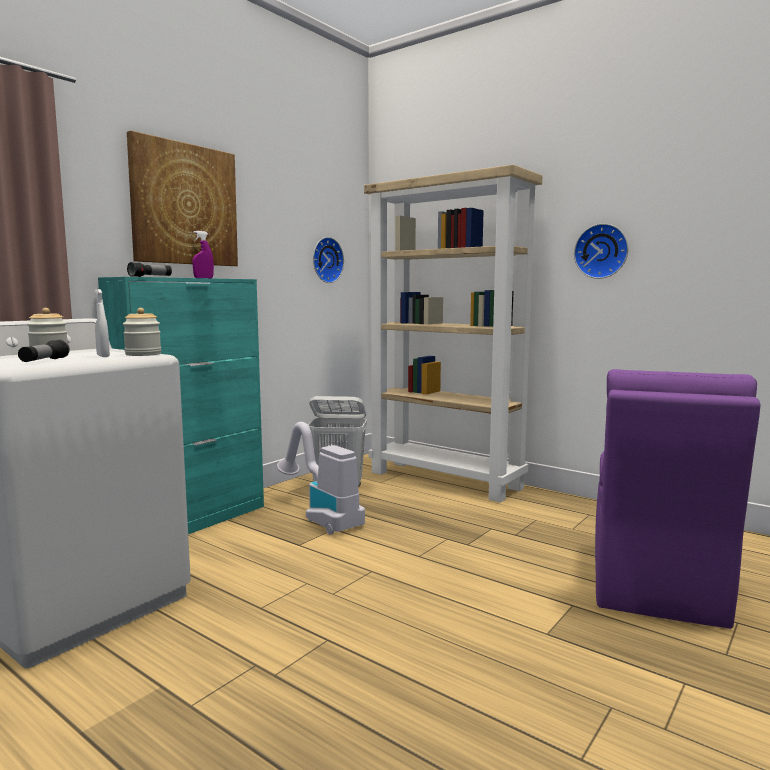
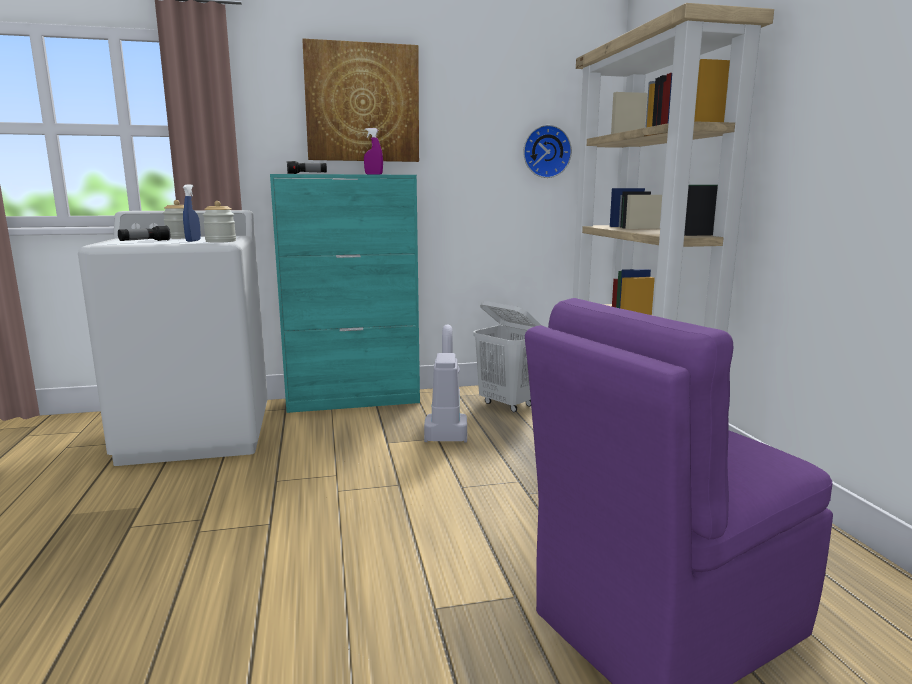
camera: 40 degrees right, 5 degrees up
(103, 356) = (193, 241): white spray bottle -> blue spray bottle
(602, 251) = (840, 120): wall clock -> none

